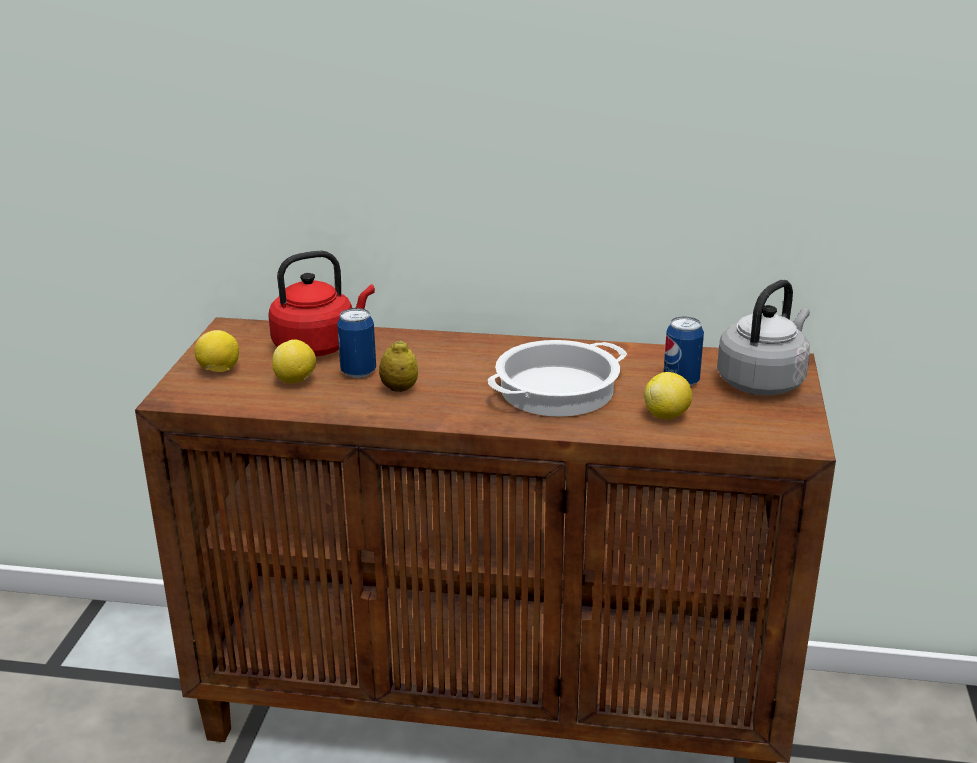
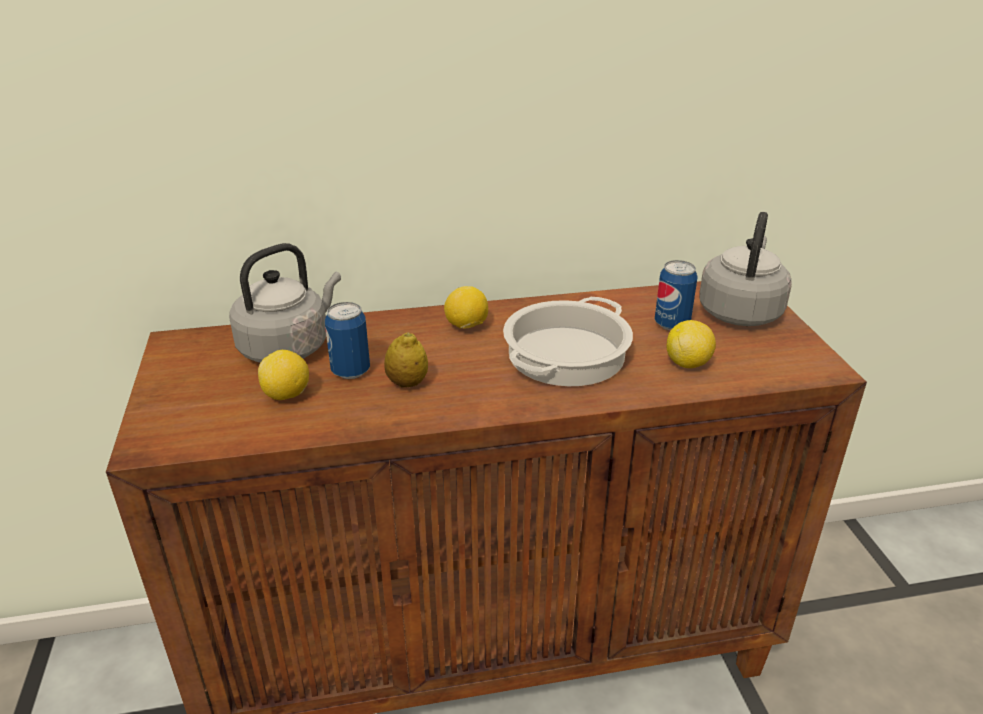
camera: 20 degrees left, 5 degrees up
(219, 370) = (189, 398): lemon -> lemon (466, 327)
(319, 346) = (288, 347): red kettle -> grey kettle

